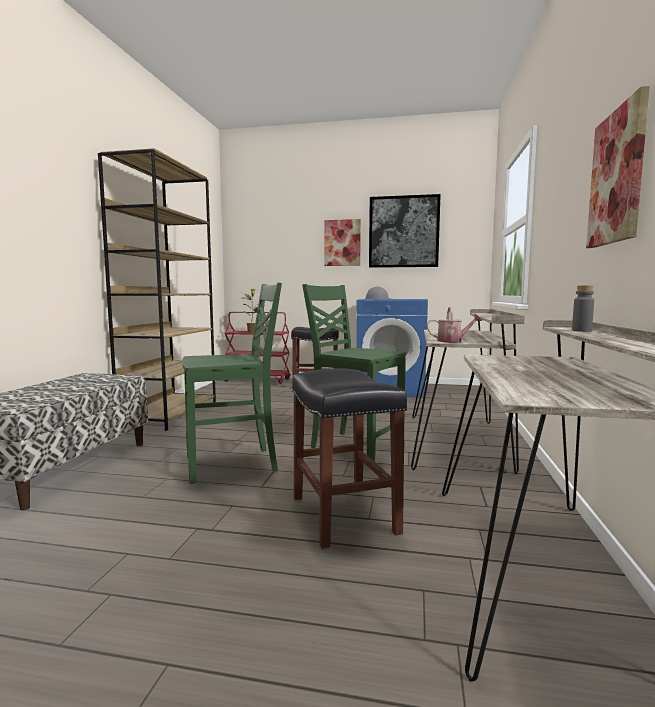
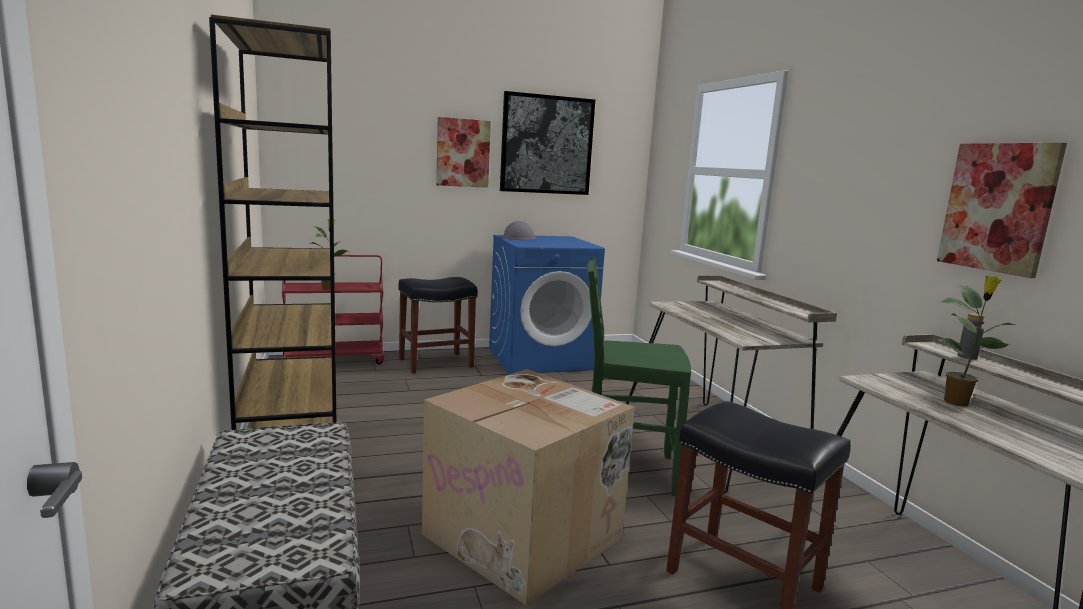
camera: 30 degrees left, 5 degrees up
(233, 464) = (526, 536): green chair -> cardboard box
(453, 341) = (755, 338): watering can -> none
(538, 367) = (958, 403): none -> potted plant

